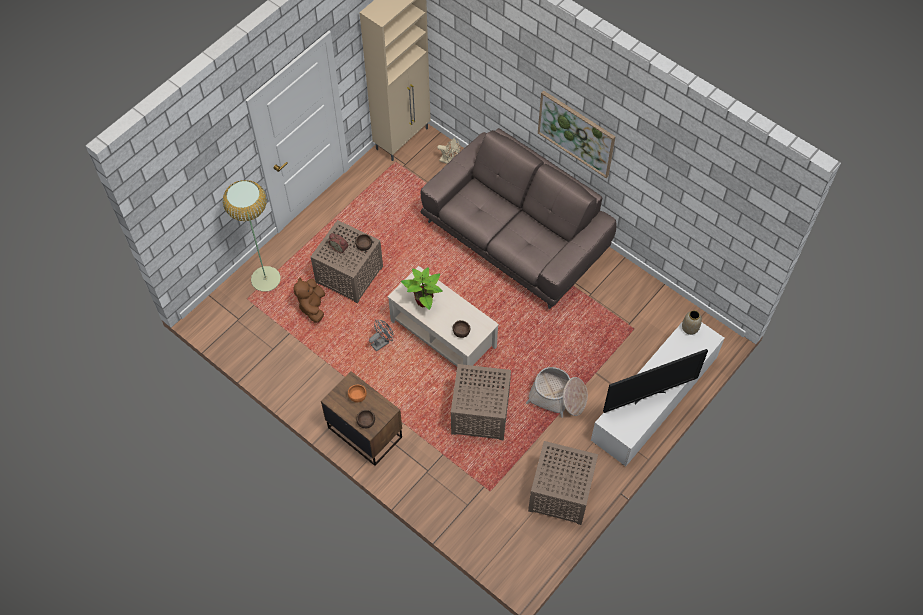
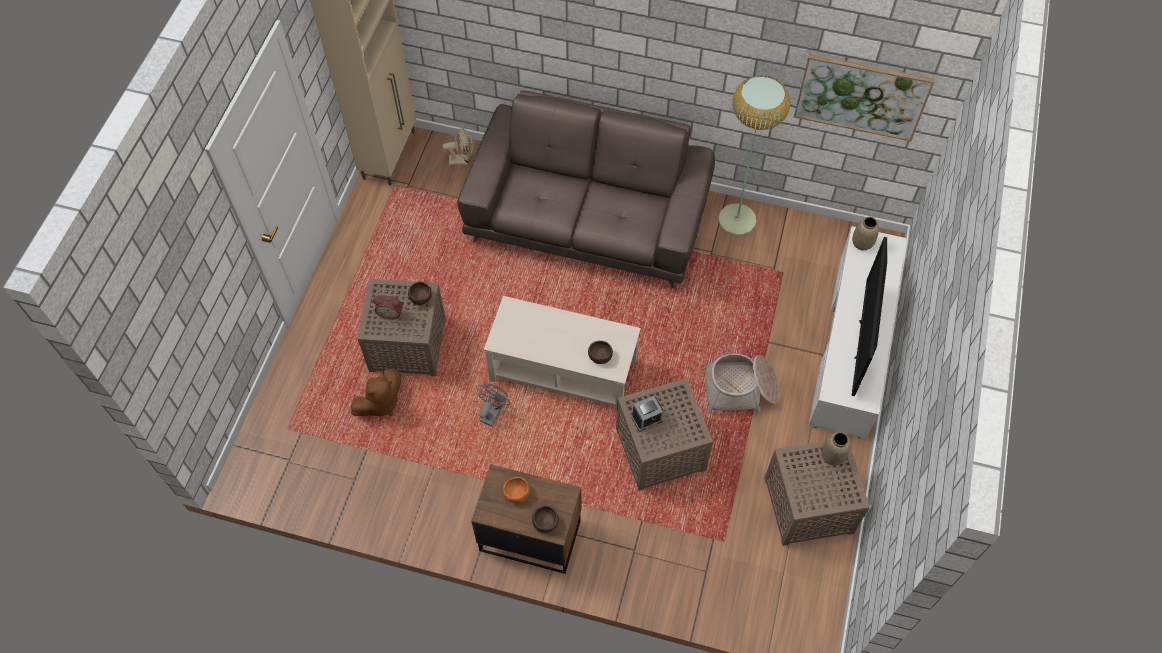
camera: 25 degrees left, 0 degrees up
(266, 279) = (301, 393): floor lamp -> floor lamp (737, 219)
(312, 306) = (380, 403): brown plush toy -> brown plush toy turned 105 degrees counterclockwise
(424, 301) = (534, 337): potted plant -> none
(469, 385) = (647, 418): none -> alarm clock
(576, 133) = (641, 52): picture -> picture (861, 96)
(580, 462) = (832, 456): none -> vase
(649, 395) = (861, 340): television -> television turned 150 degrees clockwise

